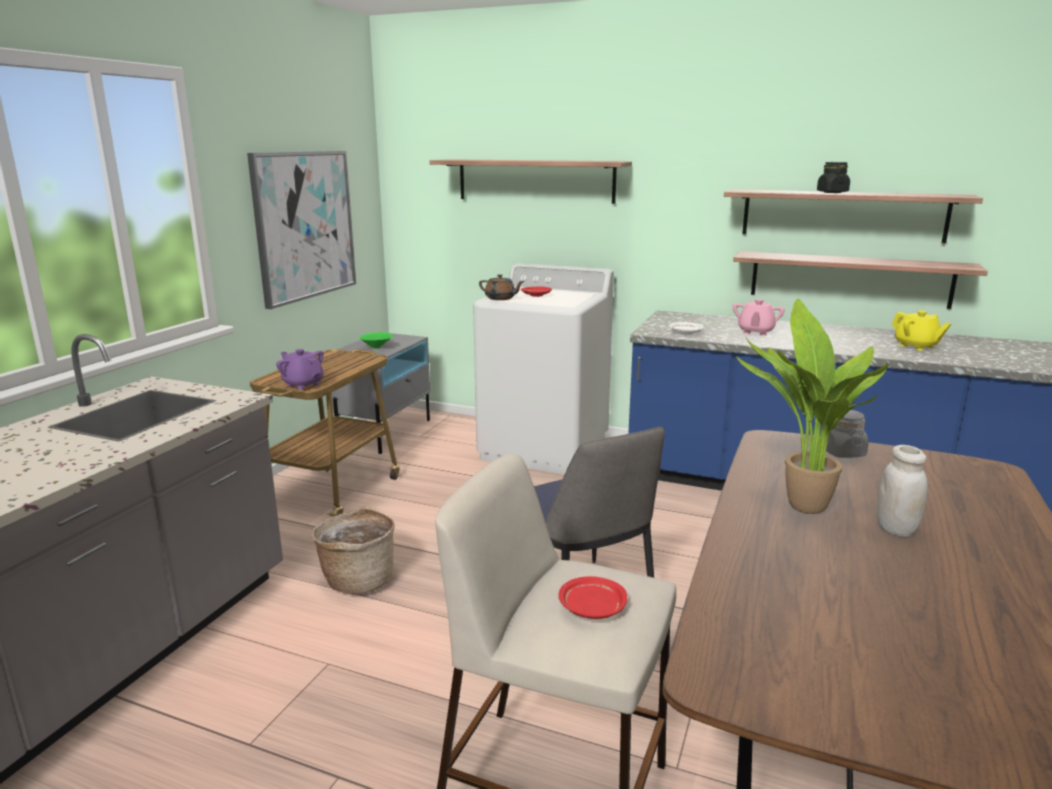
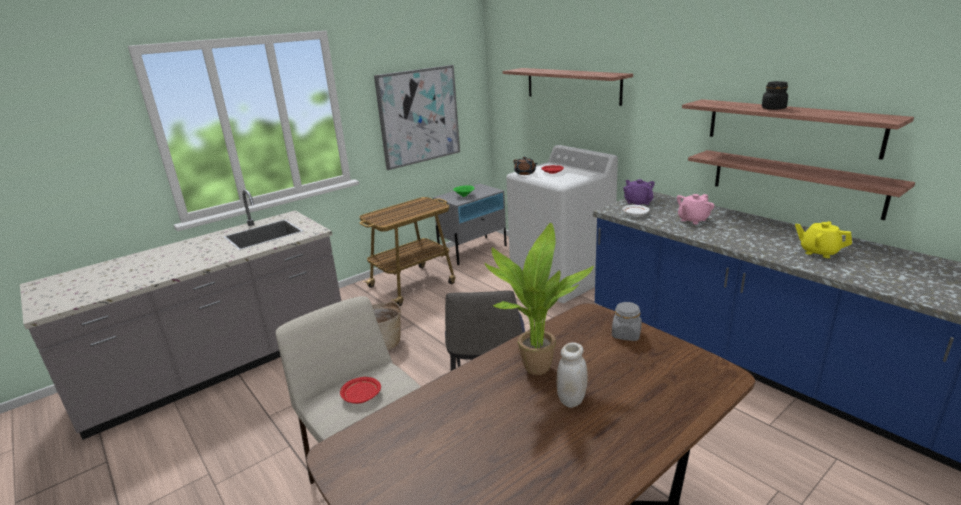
camera: 30 degrees right, 5 degrees up
(303, 384) = (383, 221): purple teapot -> purple teapot (638, 203)
(916, 346) = (819, 252): yellow teapot -> yellow teapot turned 135 degrees clockwise

